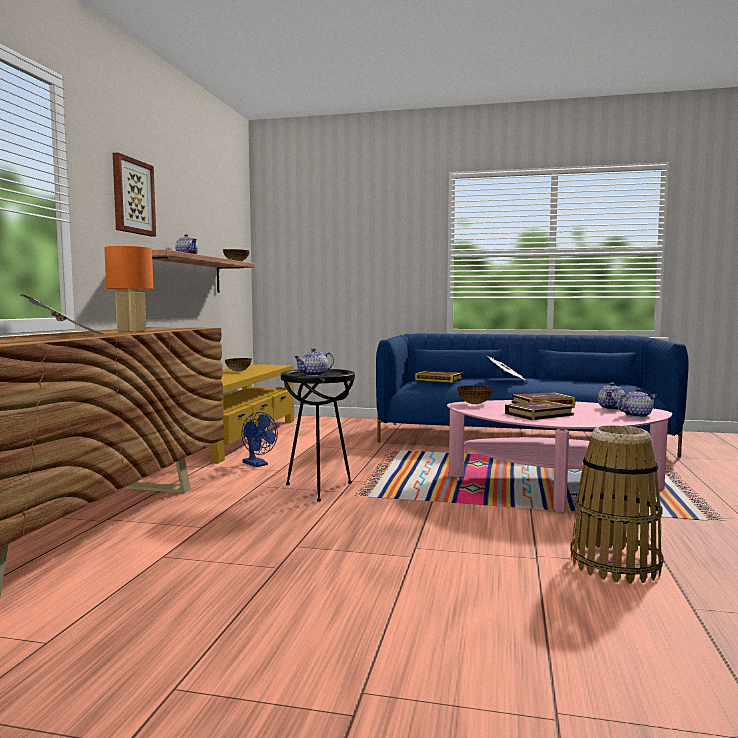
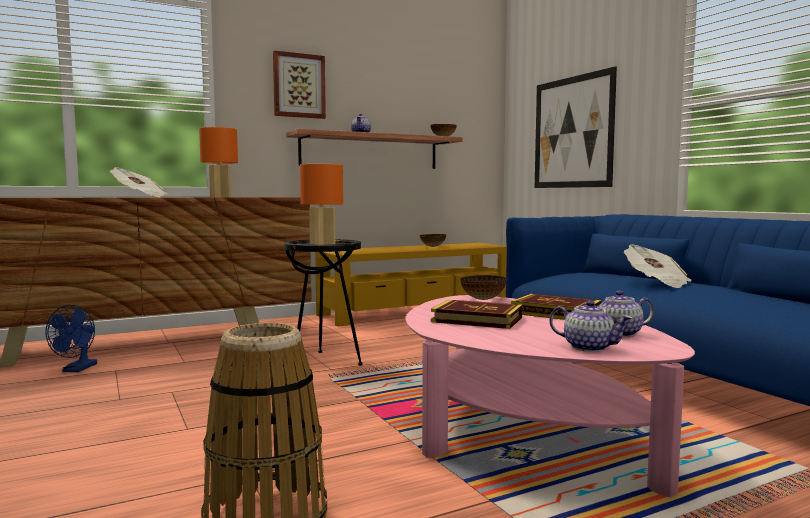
camera: 50 degrees right, 0 degrees up
(258, 465) = (356, 334): blue fan -> blue fan (77, 369)
(314, 375) = (322, 244): teapot -> orange table lamp
(341, 265) = (572, 132): none -> picture
(439, 379) = (581, 273): book -> none

